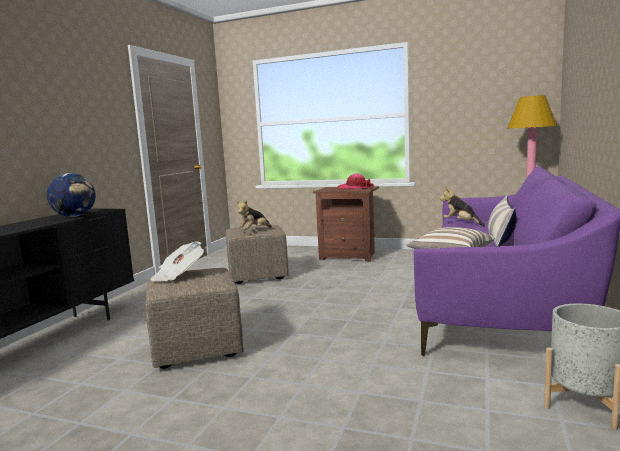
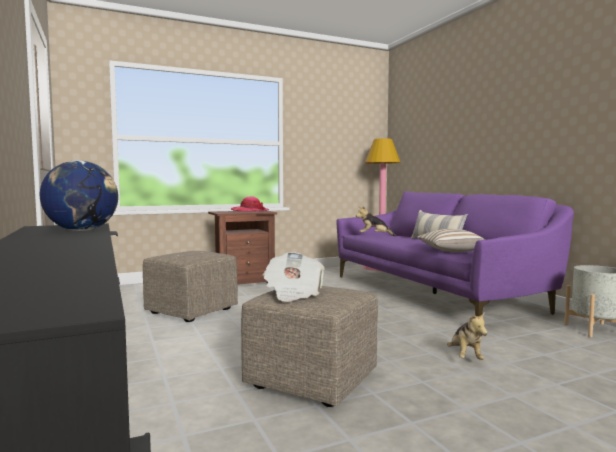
camera: 45 degrees left, 5 degrees down
(254, 231) = (202, 255): plush toy -> plush toy (465, 357)

